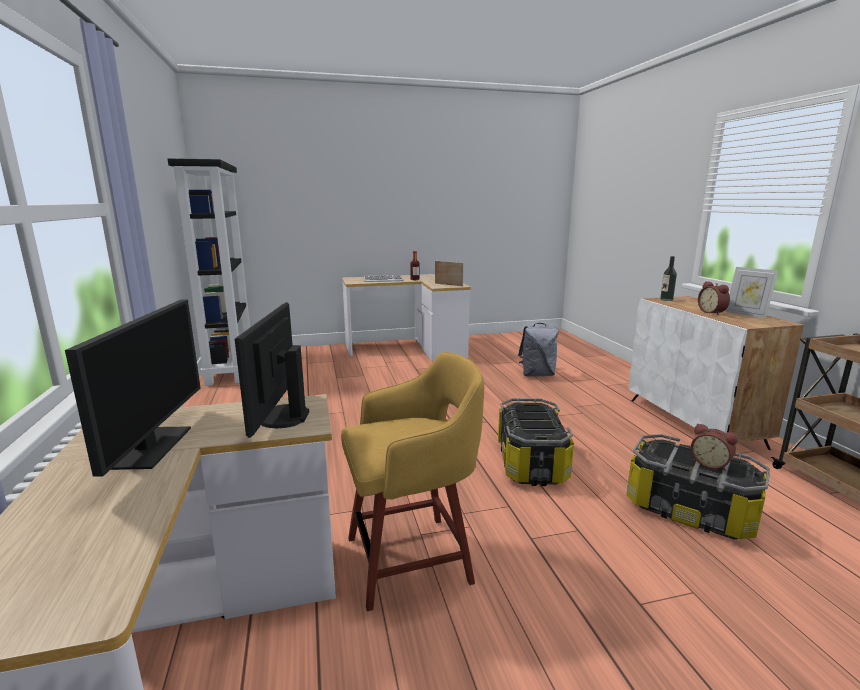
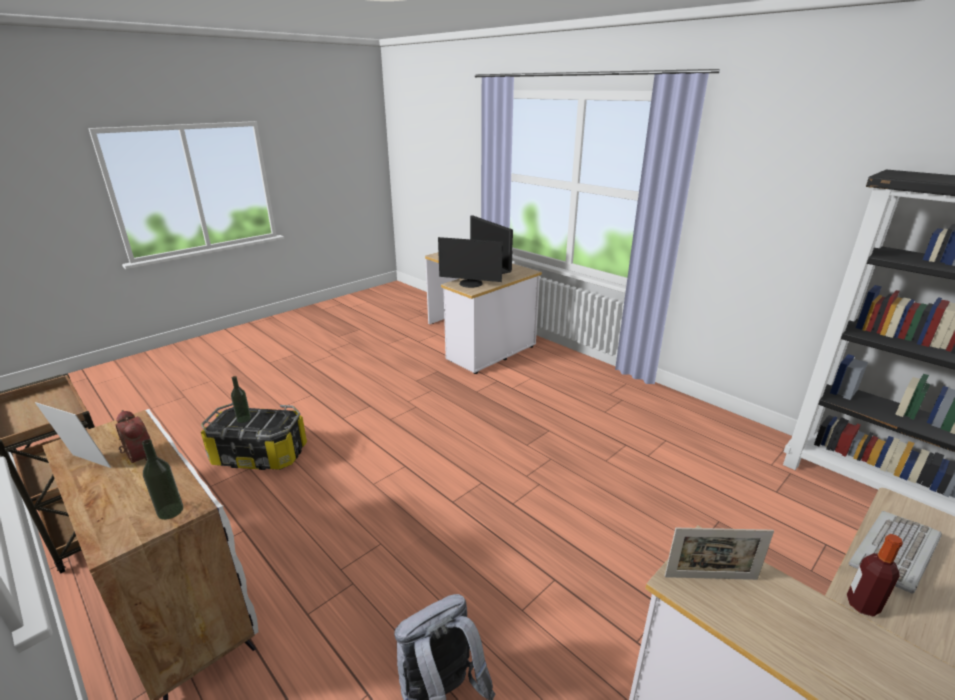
camera: 150 degrees right, 10 degrees up
(281, 417) = (470, 284): monitor -> monitor turned 135 degrees clockwise
(413, 559) = (427, 380): yellow stool -> none
(531, 463) = (385, 460): storage box -> none
(710, 463) = (244, 419): alarm clock -> bottle

